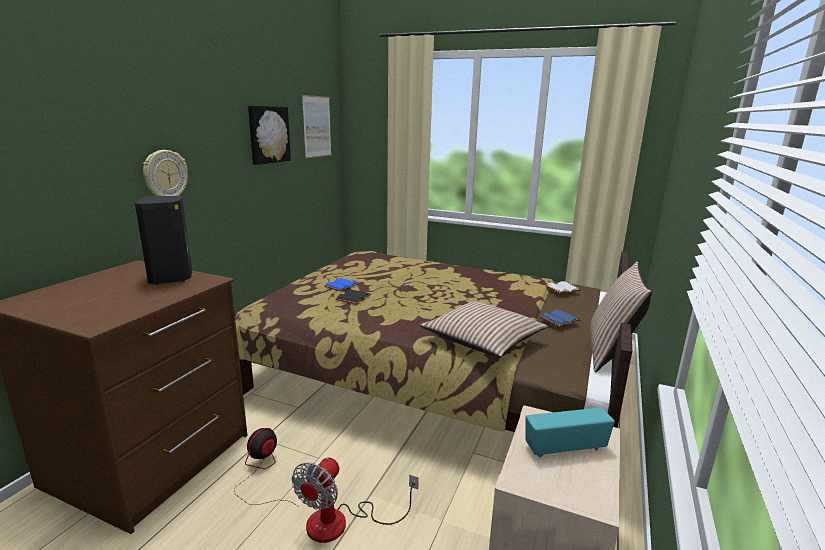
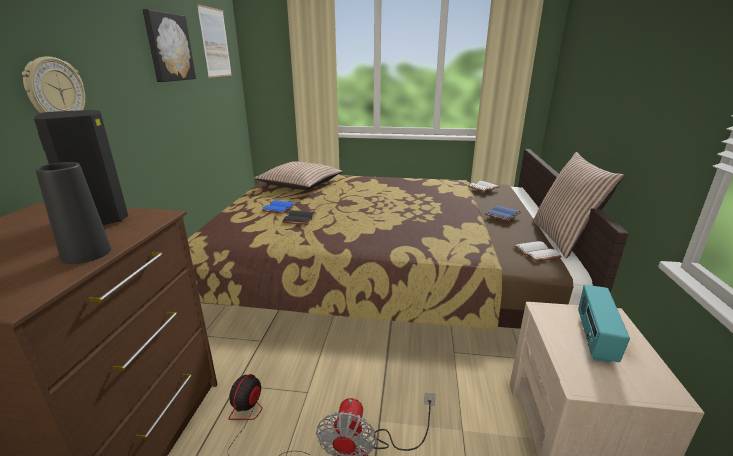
camera: 15 degrees left, 5 degrees up
(149, 301) = (86, 253): none -> black vase
(483, 339) = (452, 242): pillow -> pillow (300, 184)
(564, 448) = (594, 338): radio -> radio turned 45 degrees counterclockwise
(567, 362) = (538, 252): none -> white book

